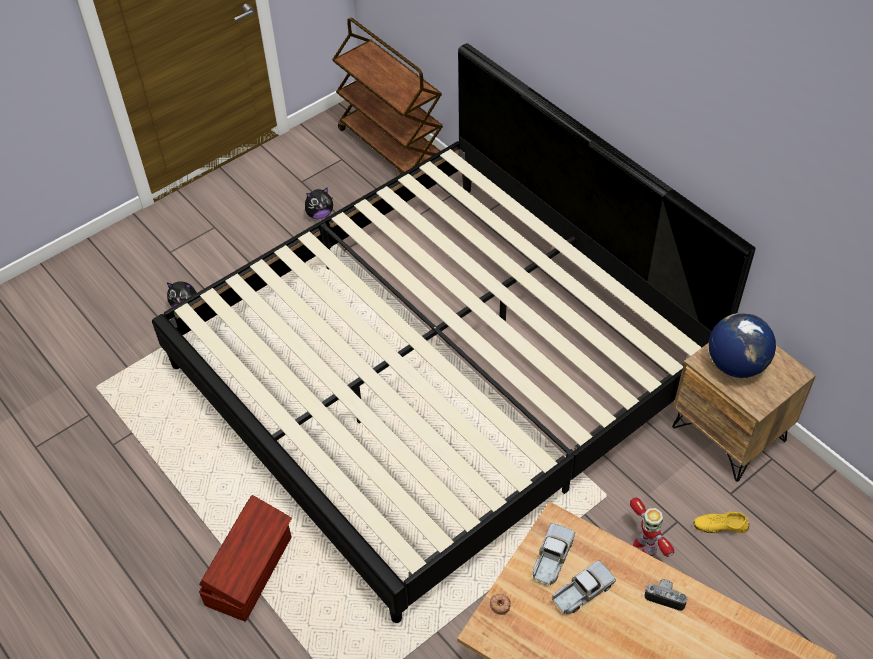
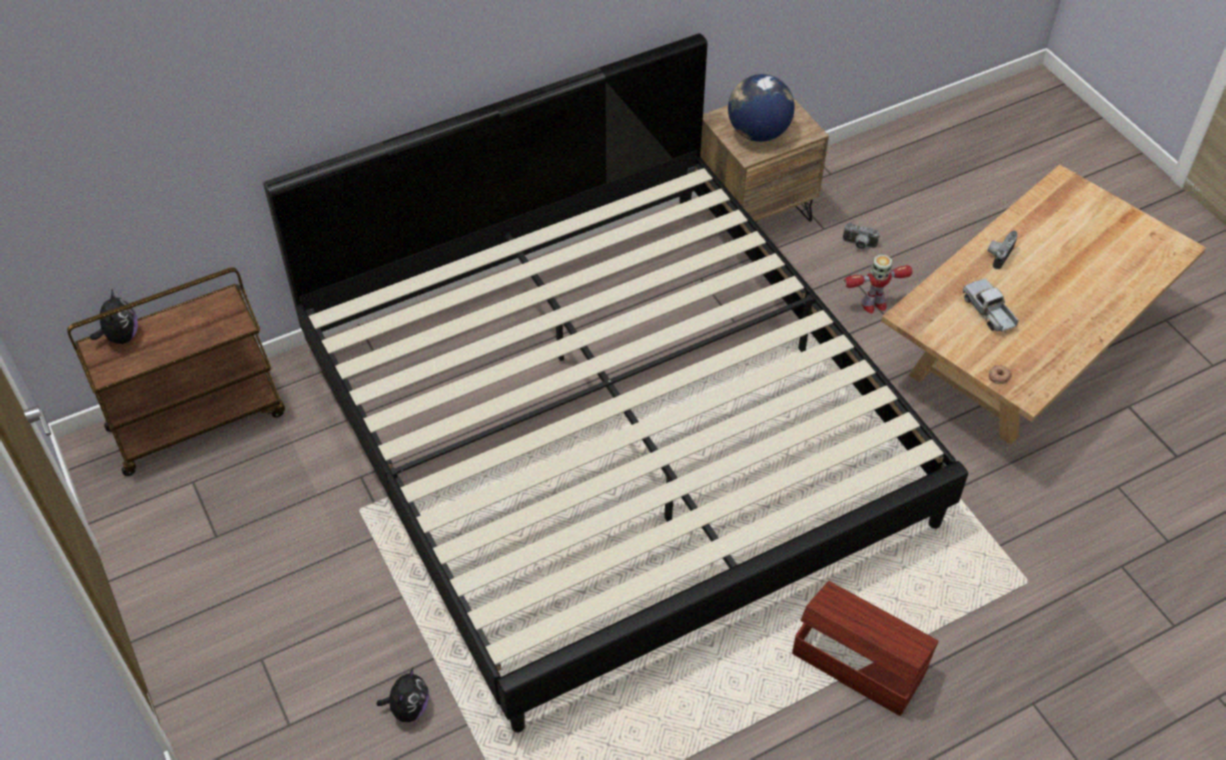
camera: 80 degrees left, 0 degrees up
(320, 214) = (293, 521): plush toy -> plush toy (121, 336)
(552, 558) = (950, 326): toy truck -> none
(720, 526) = (858, 245): yellow shoe -> camera

